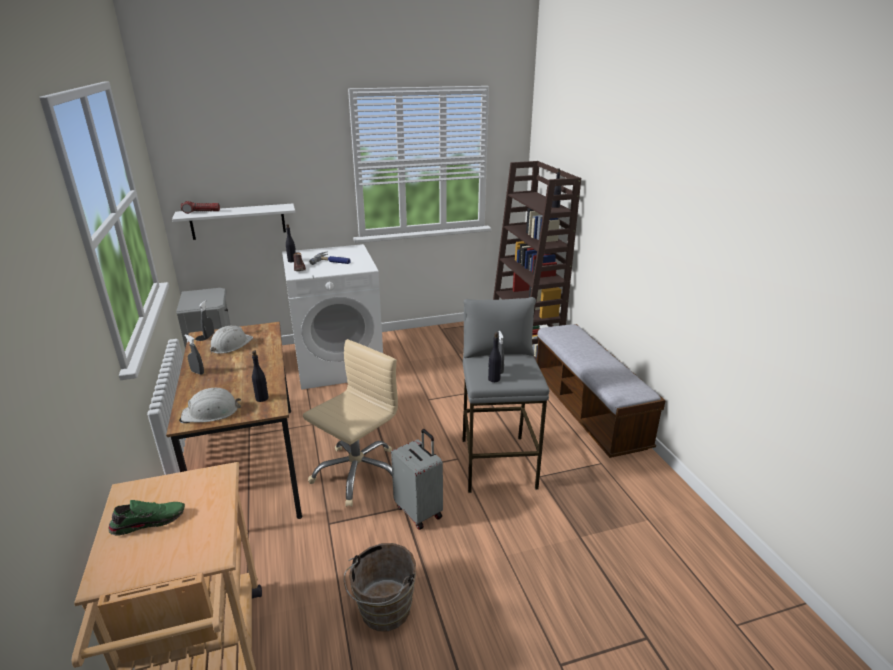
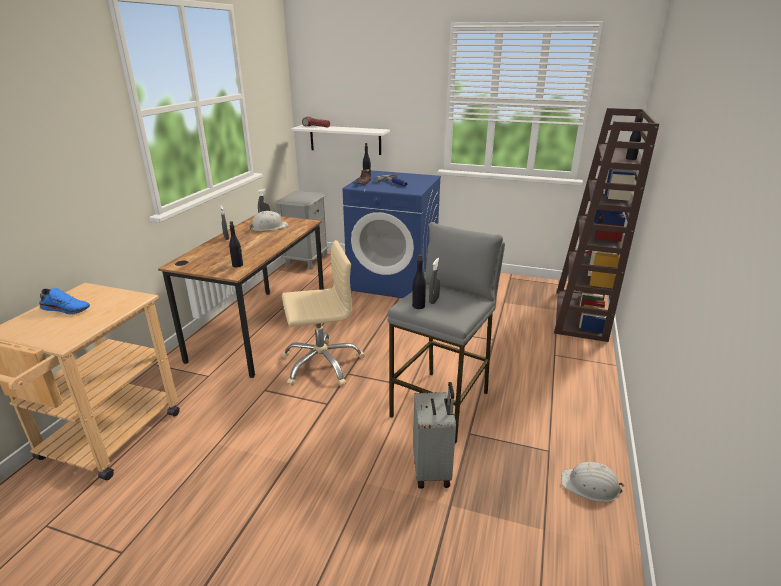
camera: 35 degrees right, 0 degrees up
(149, 521) = (67, 309): green shoe -> blue shoe
(211, 412) = (198, 263): white hard hat -> white hard hat (590, 486)
(339, 364) = (394, 280): white washing machine -> blue washing machine
(383, 612) = (230, 471): brown bucket -> none
(419, 511) = (335, 412): grey suitcase -> grey suitcase (433, 470)
(587, 410) = (589, 396): bench -> none

